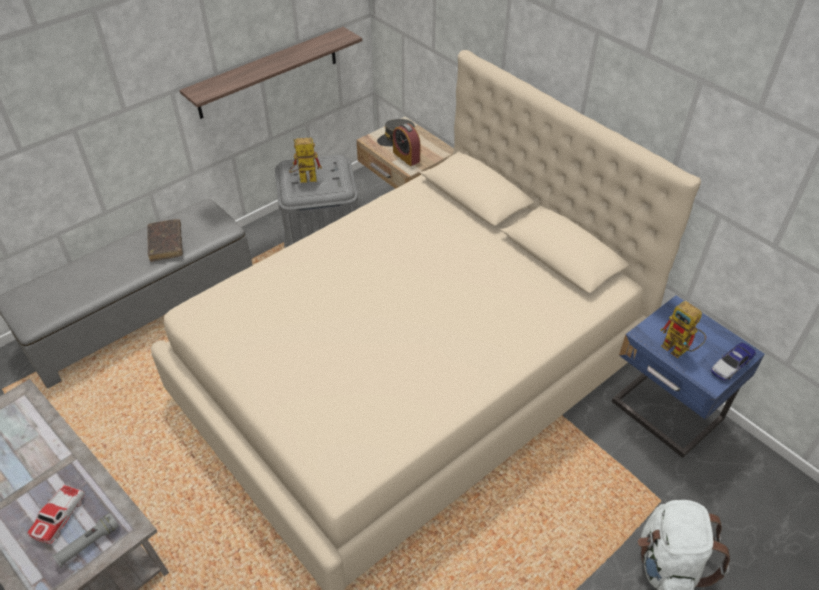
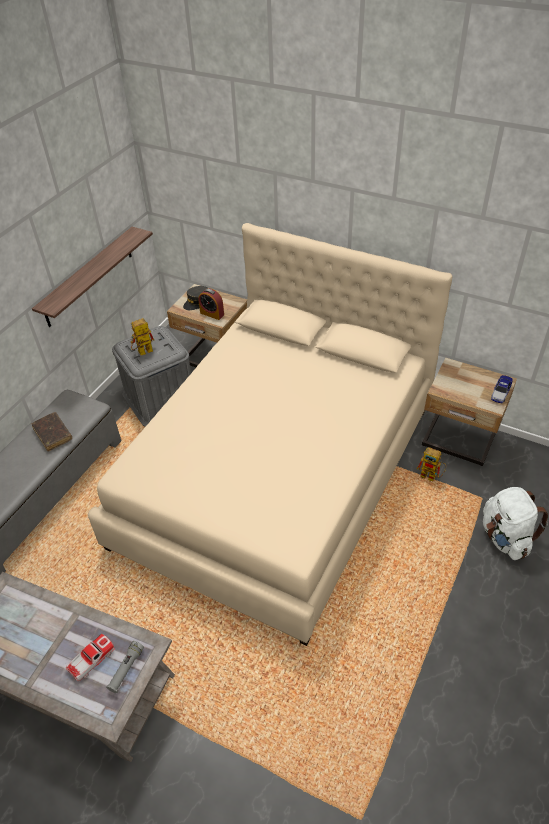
camera: 20 degrees left, 0 degrees up
(59, 516) = (91, 660): toy car -> toy car turned 135 degrees counterclockwise
(665, 413) = (458, 441): blue nightstand -> beige nightstand
(679, 350) = (465, 392): toy robot -> toy robot (431, 477)

